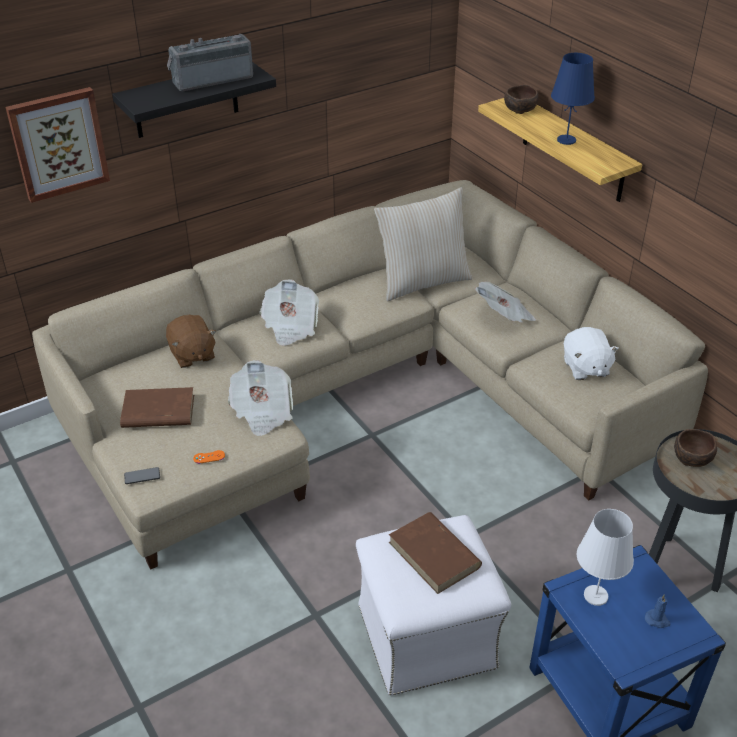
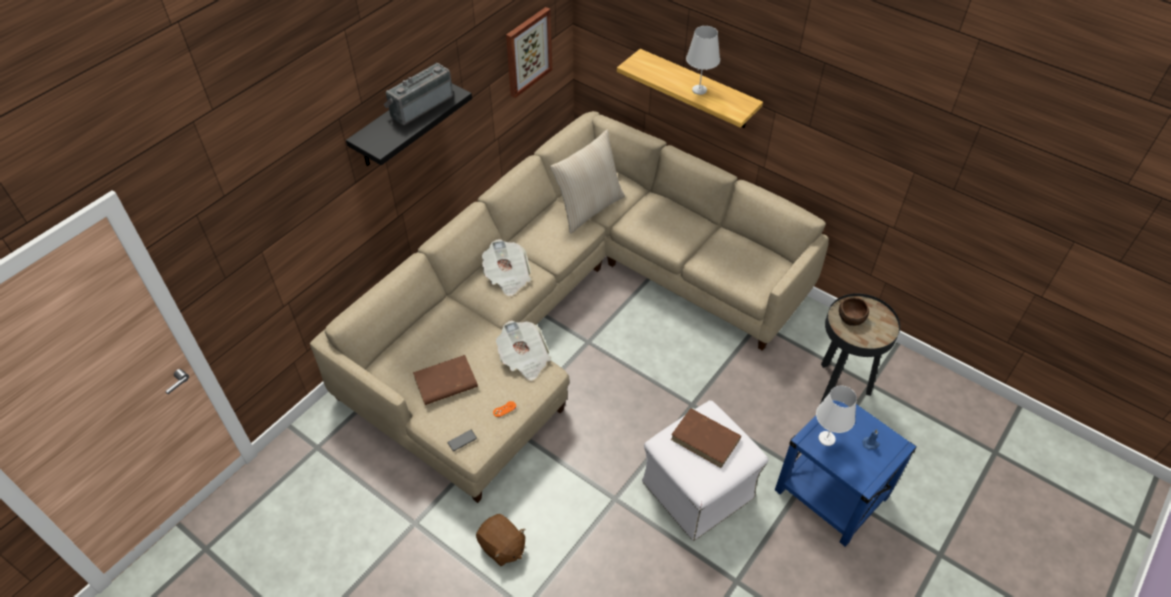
camera: 20 degrees left, 10 degrees up
(58, 143) = (311, 193): picture -> picture (527, 51)
(192, 355) = (443, 324): brown plush toy -> brown plush toy (502, 547)
(504, 316) = (664, 225): newspaper -> none
(520, 109) = (650, 65): brown bowl -> none
(566, 140) = (699, 90): blue table lamp -> white table lamp
(585, 368) = (739, 255): white plush toy -> none

